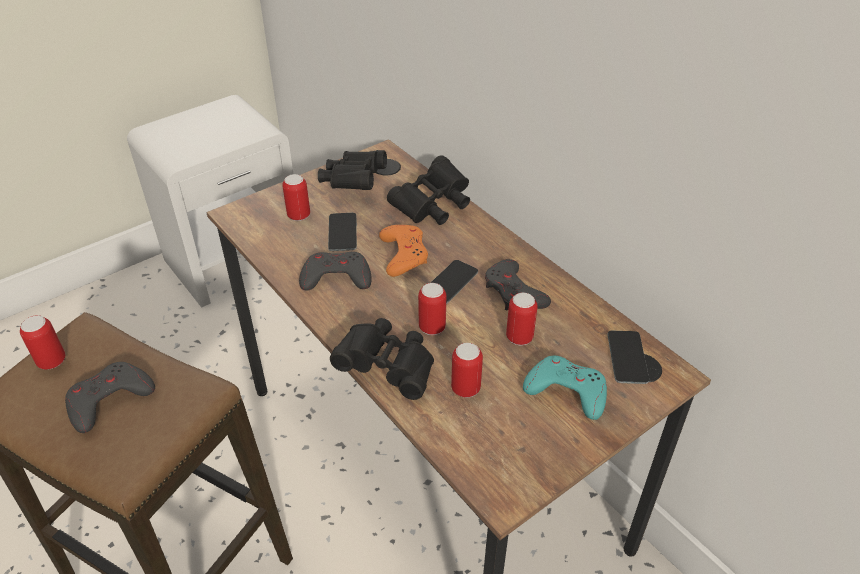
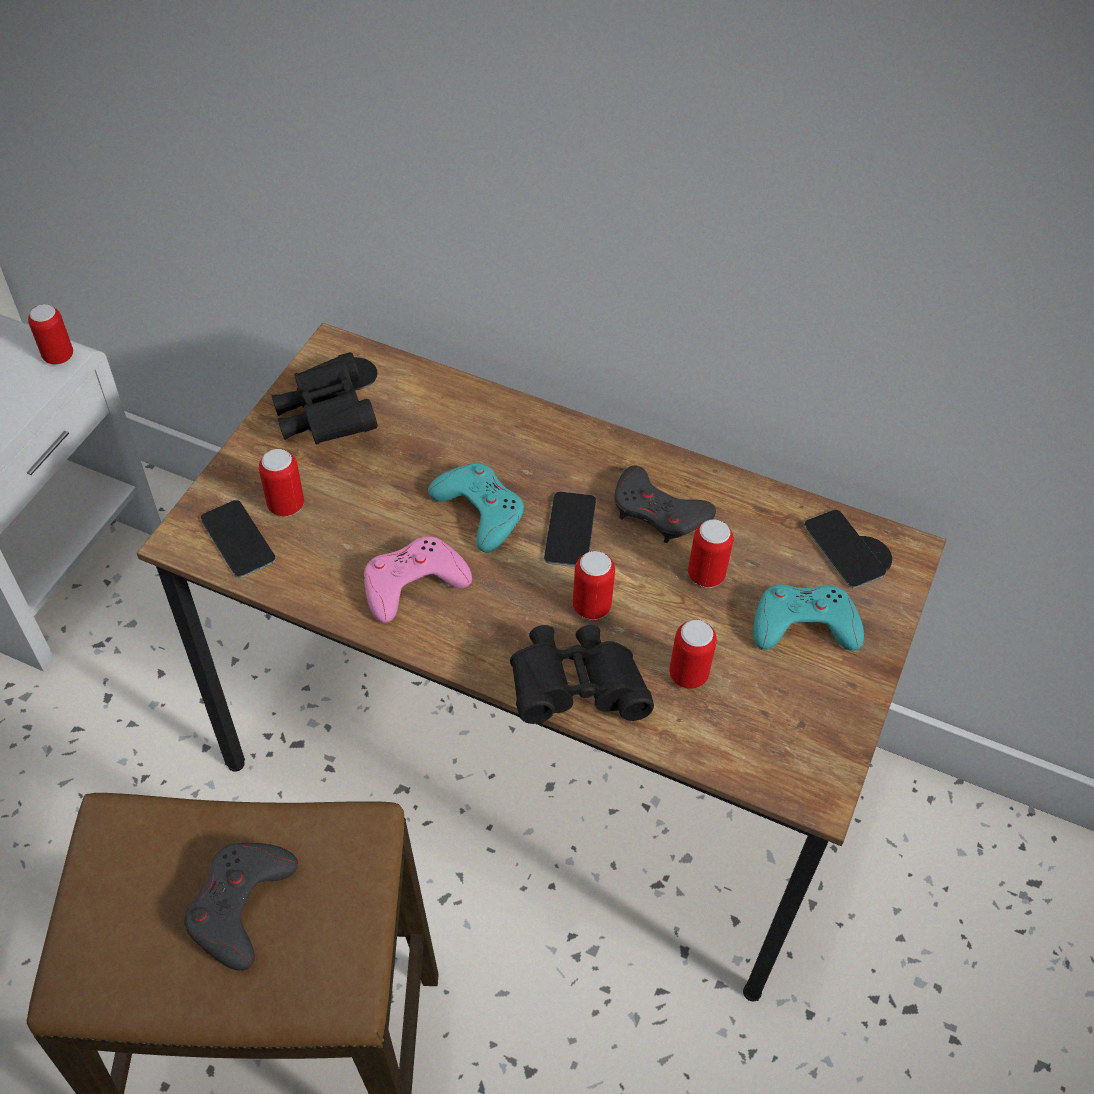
camera: 30 degrees left, 10 degrees up
(52, 361) = (107, 891): can -> can (58, 356)
(336, 277) = (413, 583): grey game controller -> pink game controller
(342, 232) = (370, 508): phone -> phone (238, 539)
(403, 254) = (479, 510): orange game controller -> turquoise game controller
(433, 206) = (466, 417): black binoculars -> none

